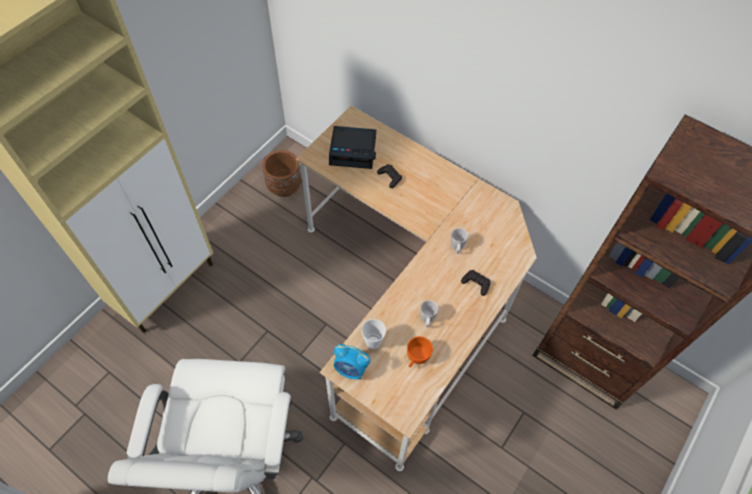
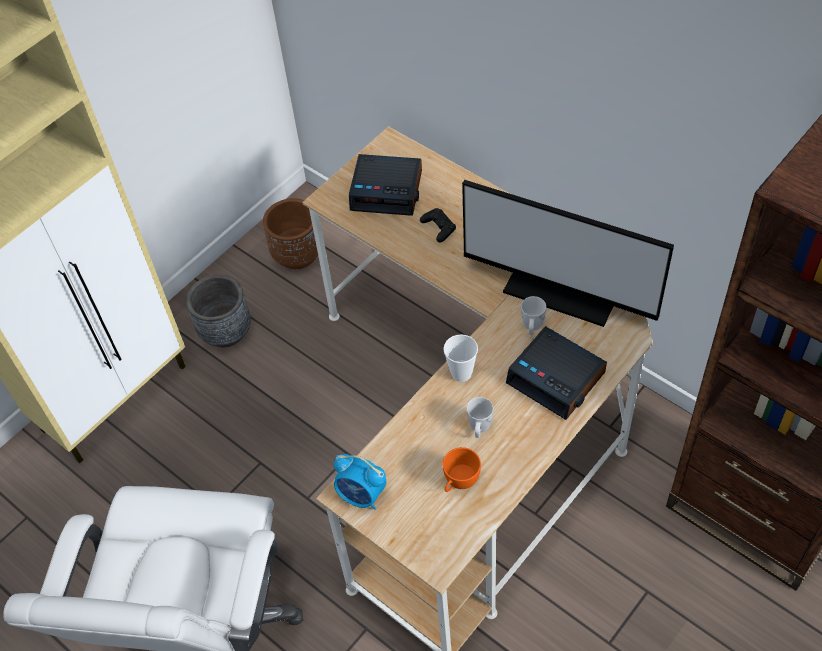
camera: 10 degrees right, 5 degrees down
(239, 240) = (226, 332): none -> grey planter
(373, 343) = (396, 459): cup -> cup (461, 373)
(475, 220) = (563, 288): none -> monitor
(476, 283) = (557, 378): black game controller -> alarm clock

